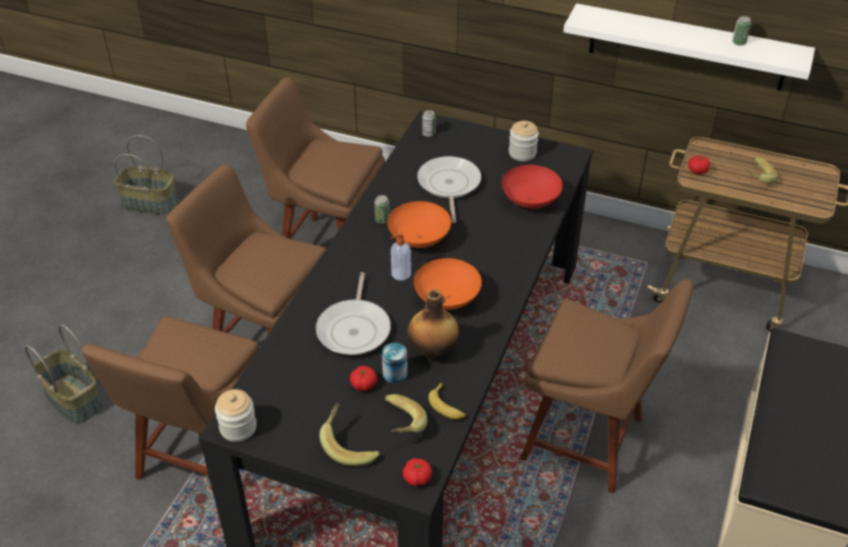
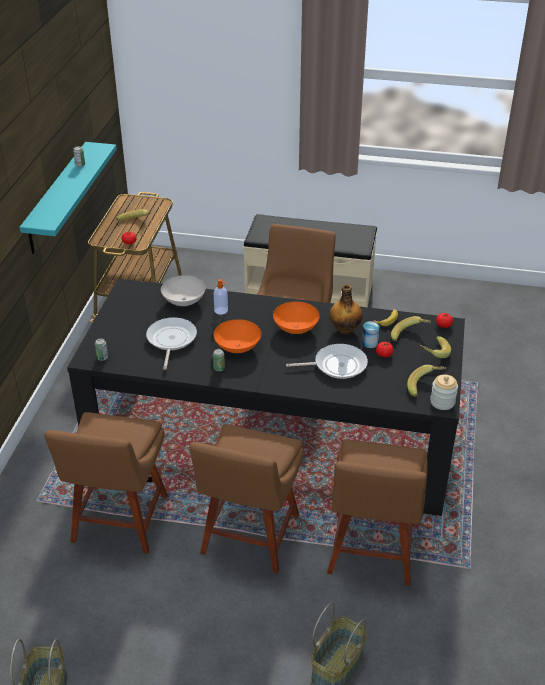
camera: 100 degrees left, 5 degrees down
(201, 460) = (371, 553): brown chair -> brown chair turned 90 degrees clockwise
(276, 416) = (425, 387): none -> banana
(400, 274) = (277, 352): soap dispenser -> soap dispenser (221, 311)
(449, 185) = (171, 340): frying pan -> frying pan turned 105 degrees clockwise
(522, 153) = (125, 309): jar -> none
(531, 202) = (184, 301): red bowl -> white bowl
(687, 47) = (57, 198): white shelf -> turquoise shelf

